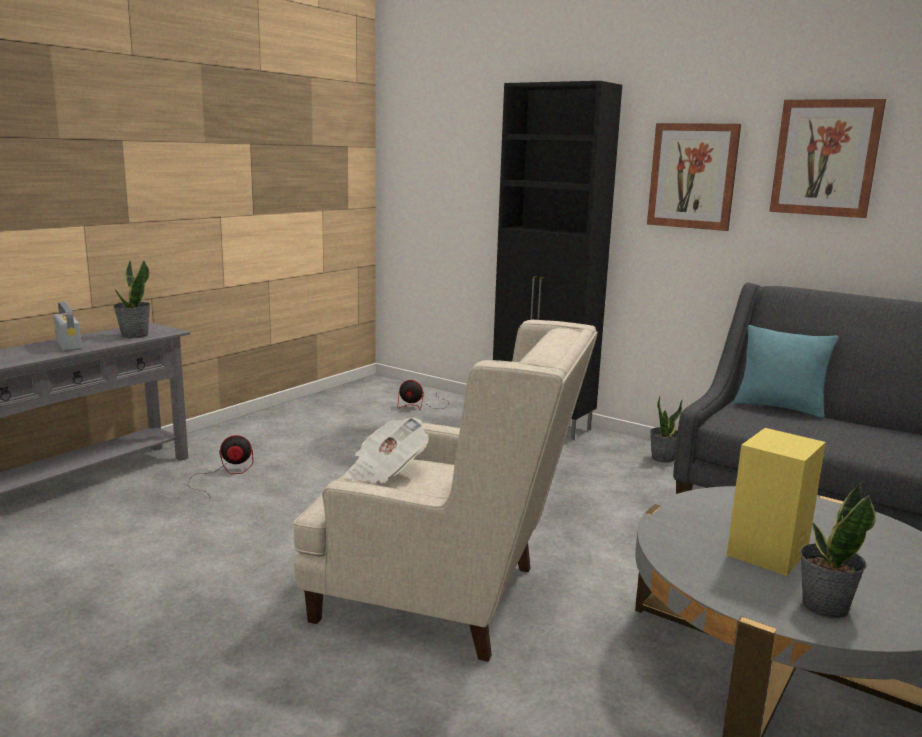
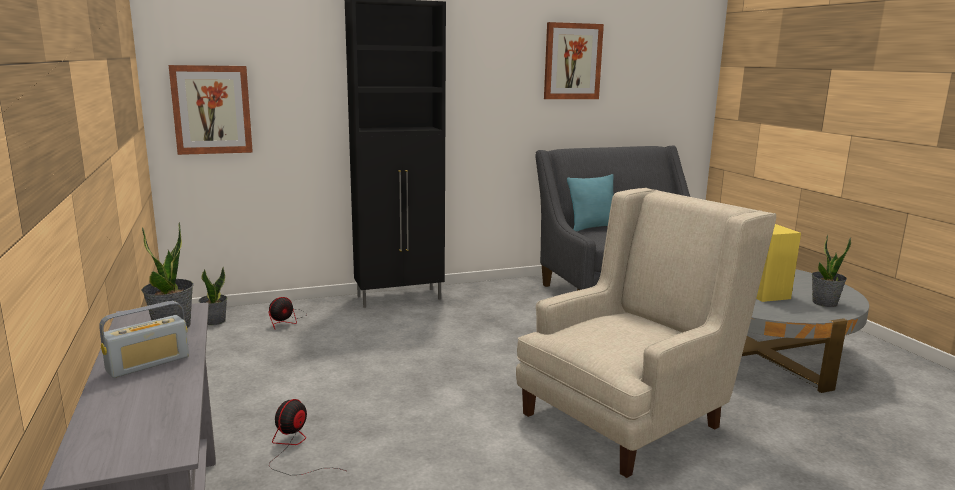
camera: 55 degrees left, 0 degrees up
(68, 345) = (148, 364): radio -> radio turned 135 degrees clockwise
(385, 471) = (597, 337): newspaper -> none
(662, 458) = (506, 289): potted plant -> potted plant (215, 321)
(693, 176) = (490, 76): picture -> picture (212, 109)

